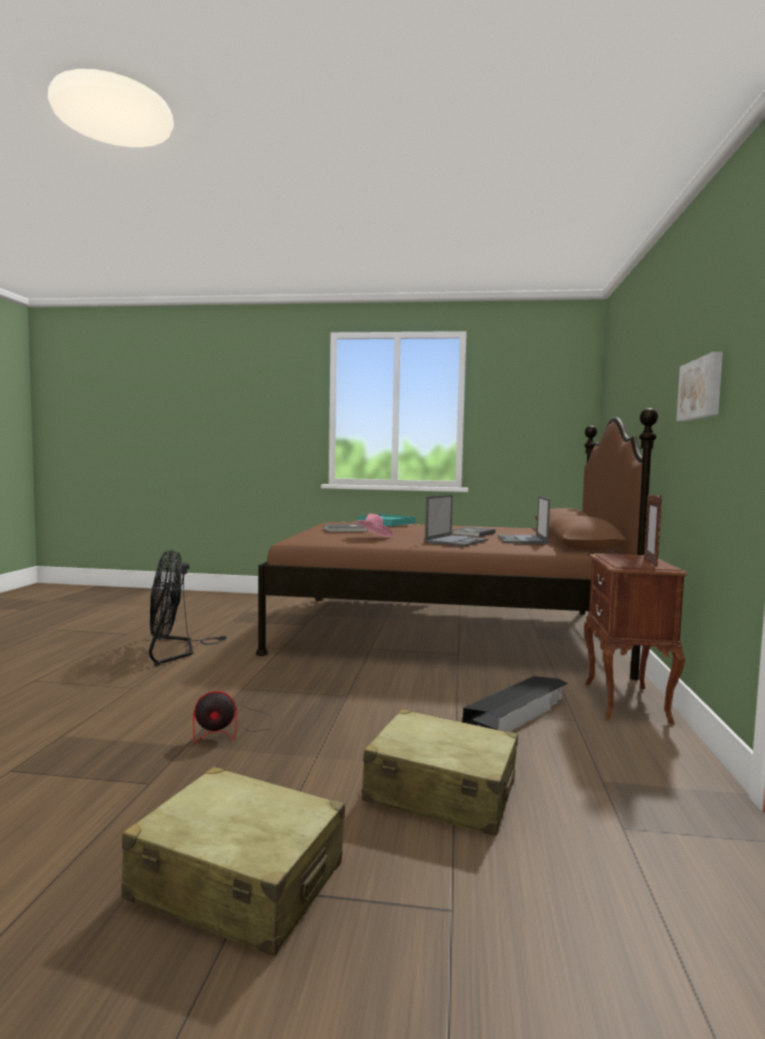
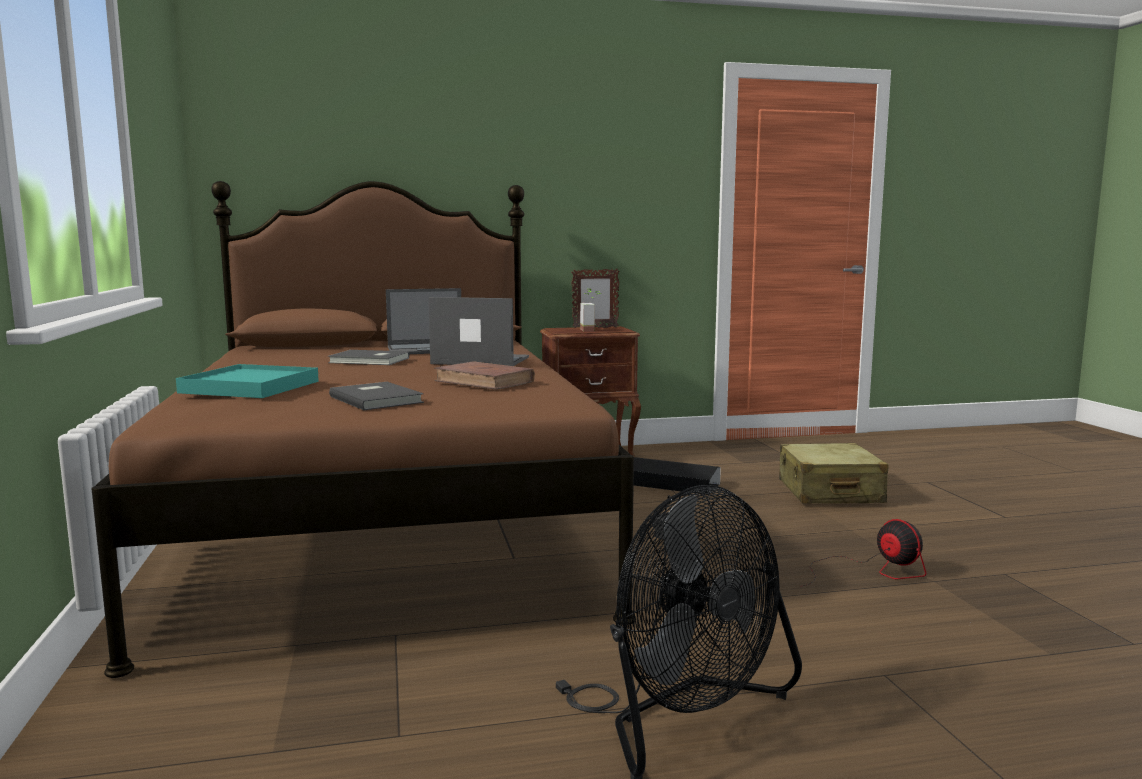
camera: 110 degrees left, 5 degrees up
(238, 882) = (1009, 520): beige suitcase -> none
(373, 537) = (484, 381): pink hat -> brown book
(627, 560) = (592, 330): none -> potted plant
(702, 389) = (600, 179): picture -> none

